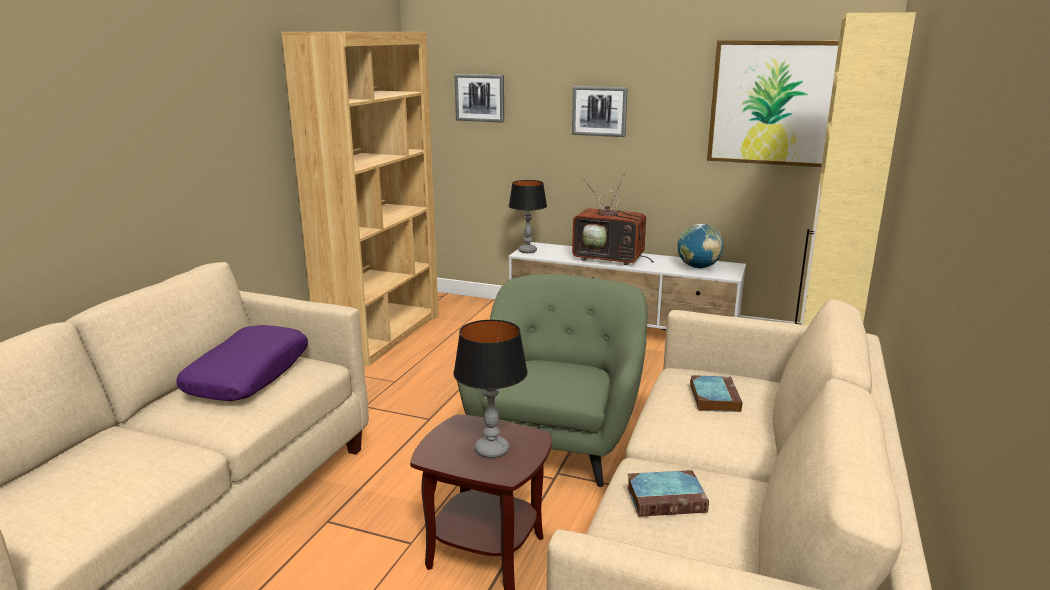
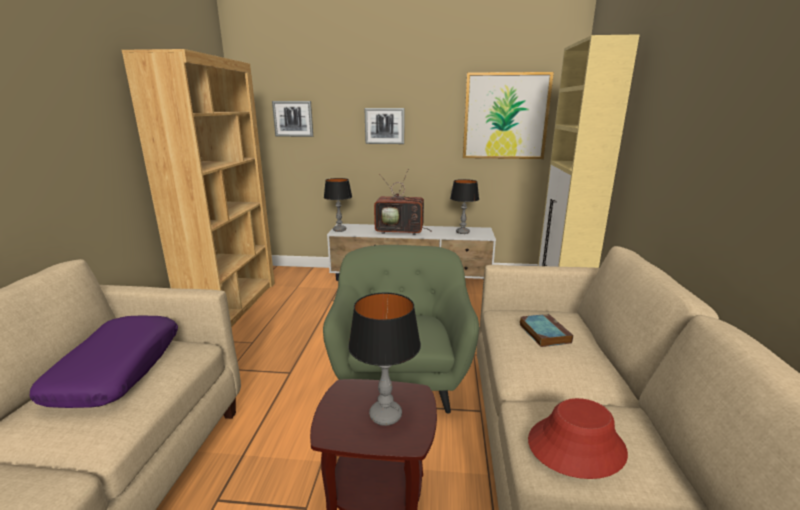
camera: 15 degrees left, 0 degrees up
(667, 498) = (576, 446): book -> red hat
(698, 267) = (462, 232): globe -> table lamp

